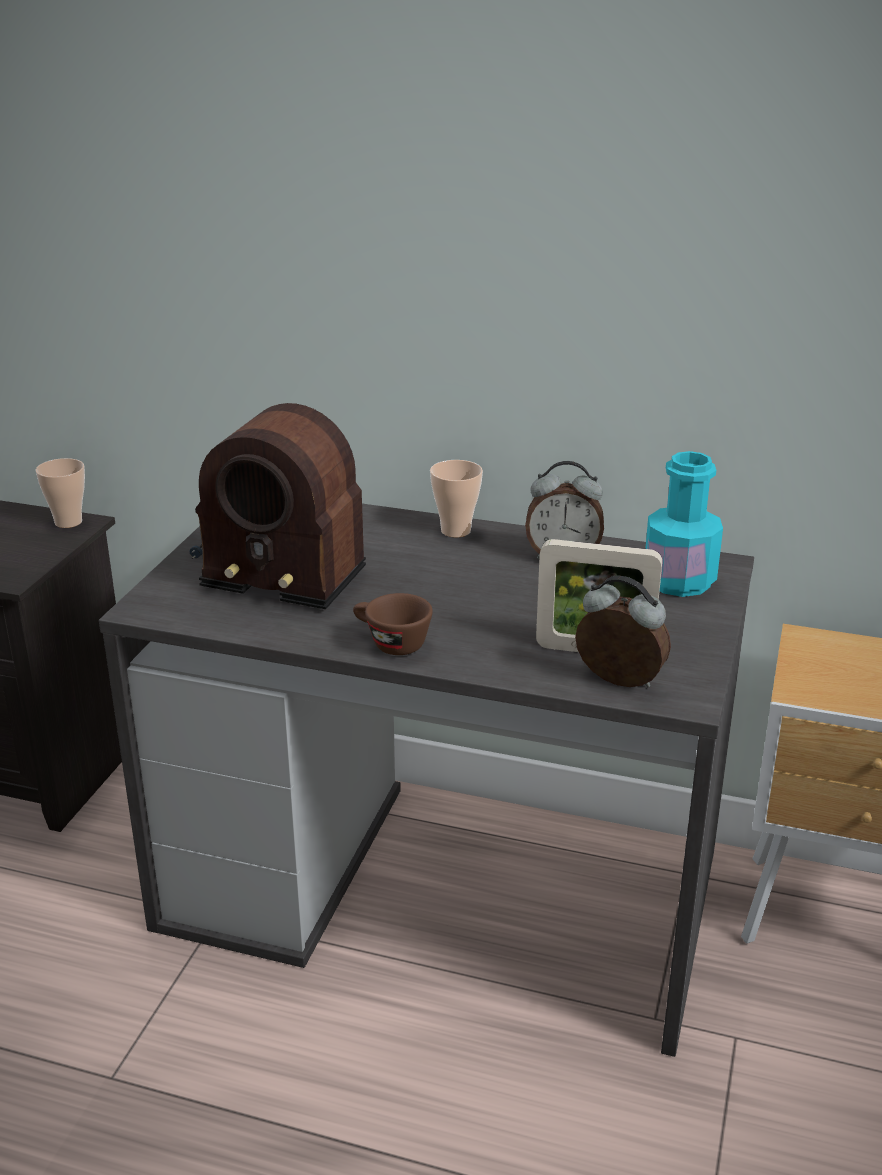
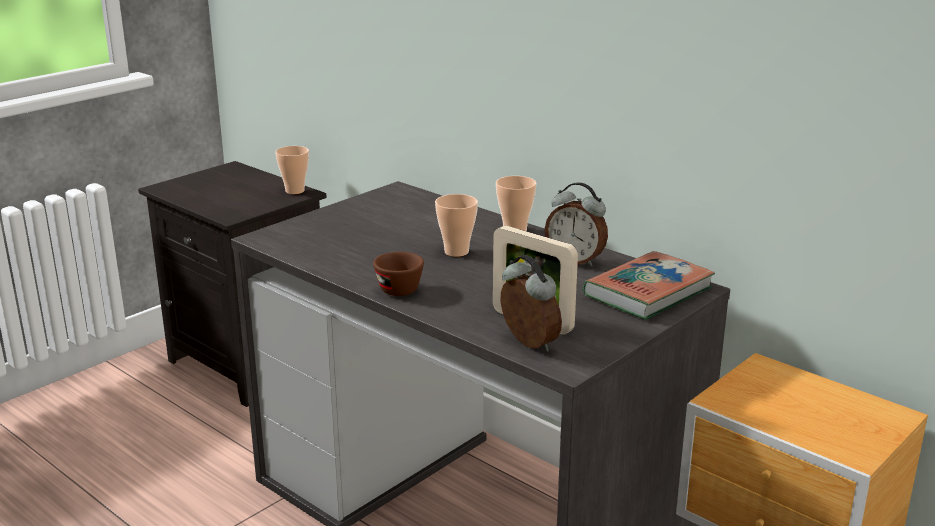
camera: 25 degrees right, 5 degrees down
(278, 560) = (375, 226): radio -> none
(415, 575) = (456, 252): none -> cup
(679, 581) = (648, 292): turquoise bottle -> book

